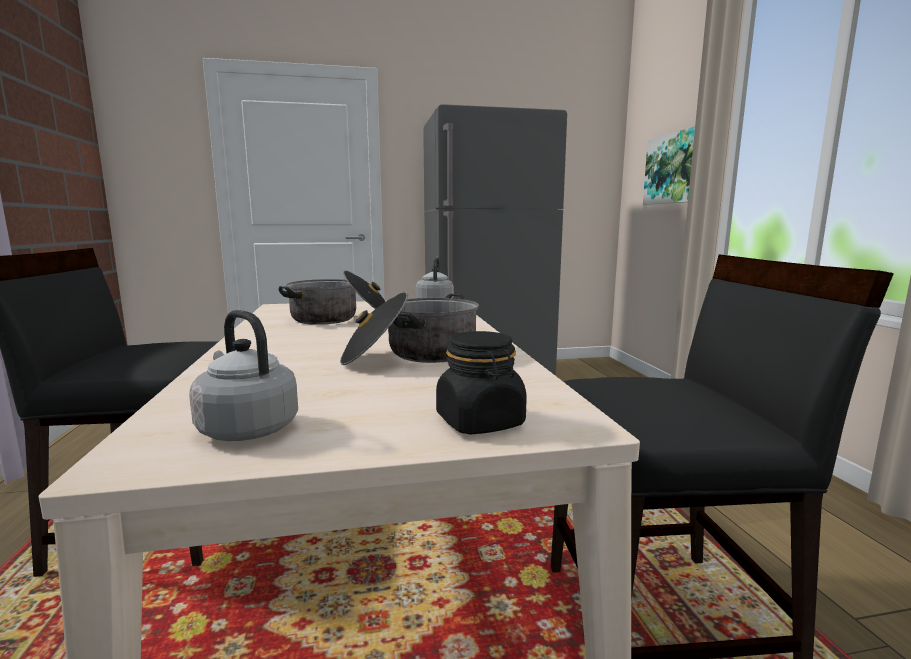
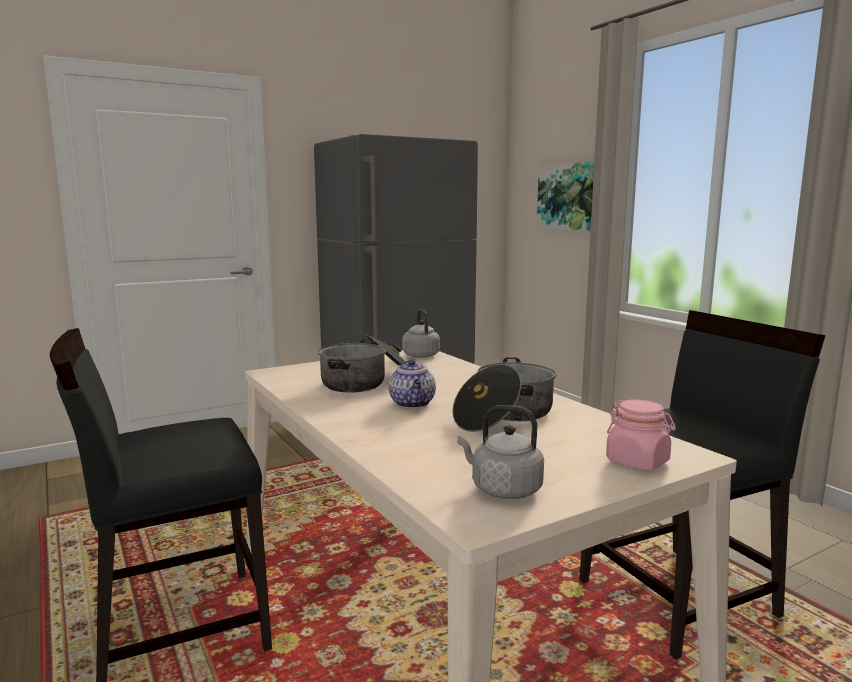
camera: 20 degrees left, 0 degrees up
(342, 337) = (413, 404): none -> teapot
(480, 422) = (637, 462): black jar -> pink jar

